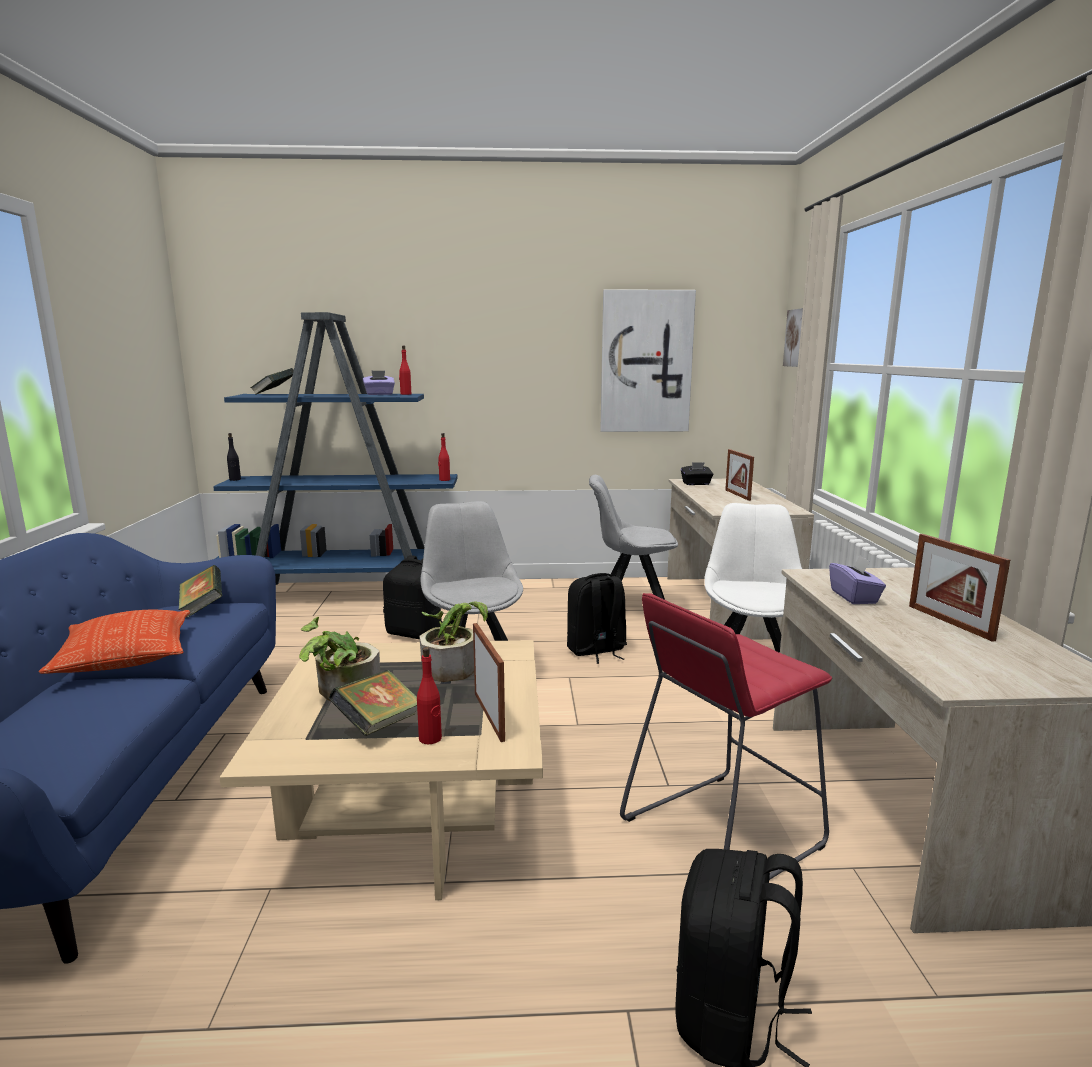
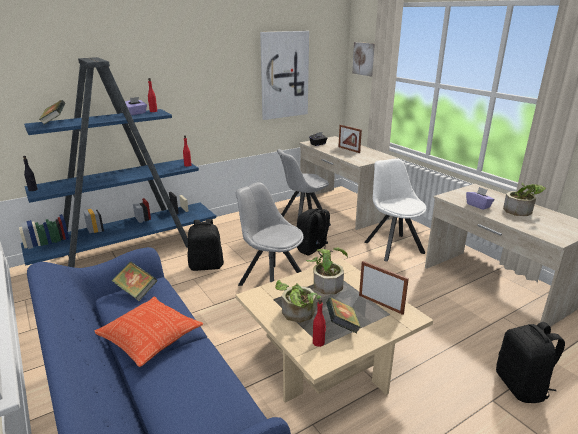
camera: 30 degrees left, 10 degrees up
(430, 738) = (373, 324): red bottle -> red bottle (318, 342)
(721, 834) = (453, 321): red stool -> none
(949, 622) = (521, 211): picture frame -> potted plant

